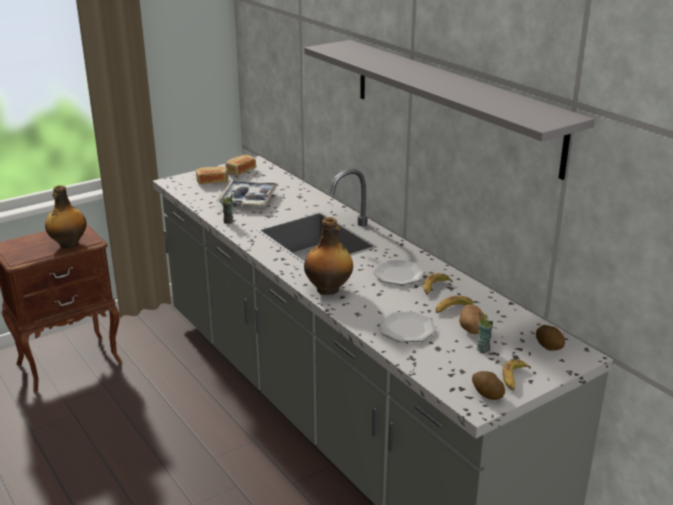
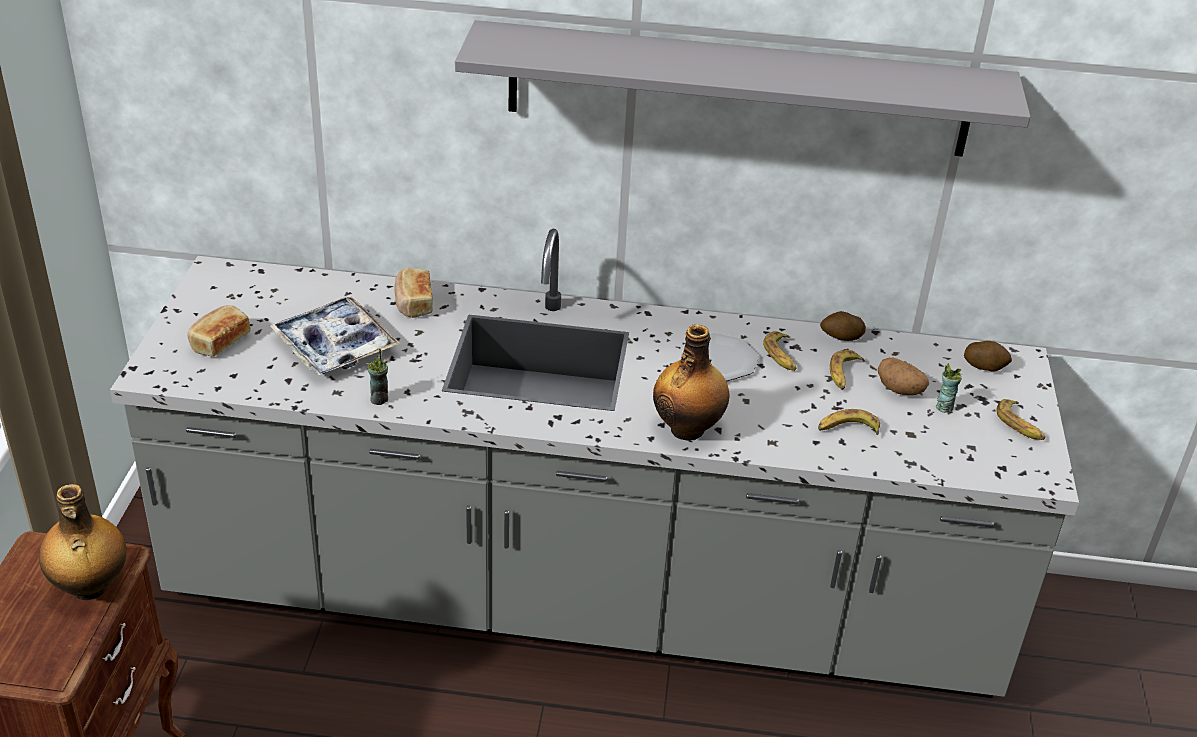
camera: 50 degrees left, 10 degrees up
(240, 171) = (225, 300): bread -> bread (413, 303)
(407, 329) = (847, 429): plate -> banana
(486, 394) = (1029, 459): potato -> potato (841, 337)

